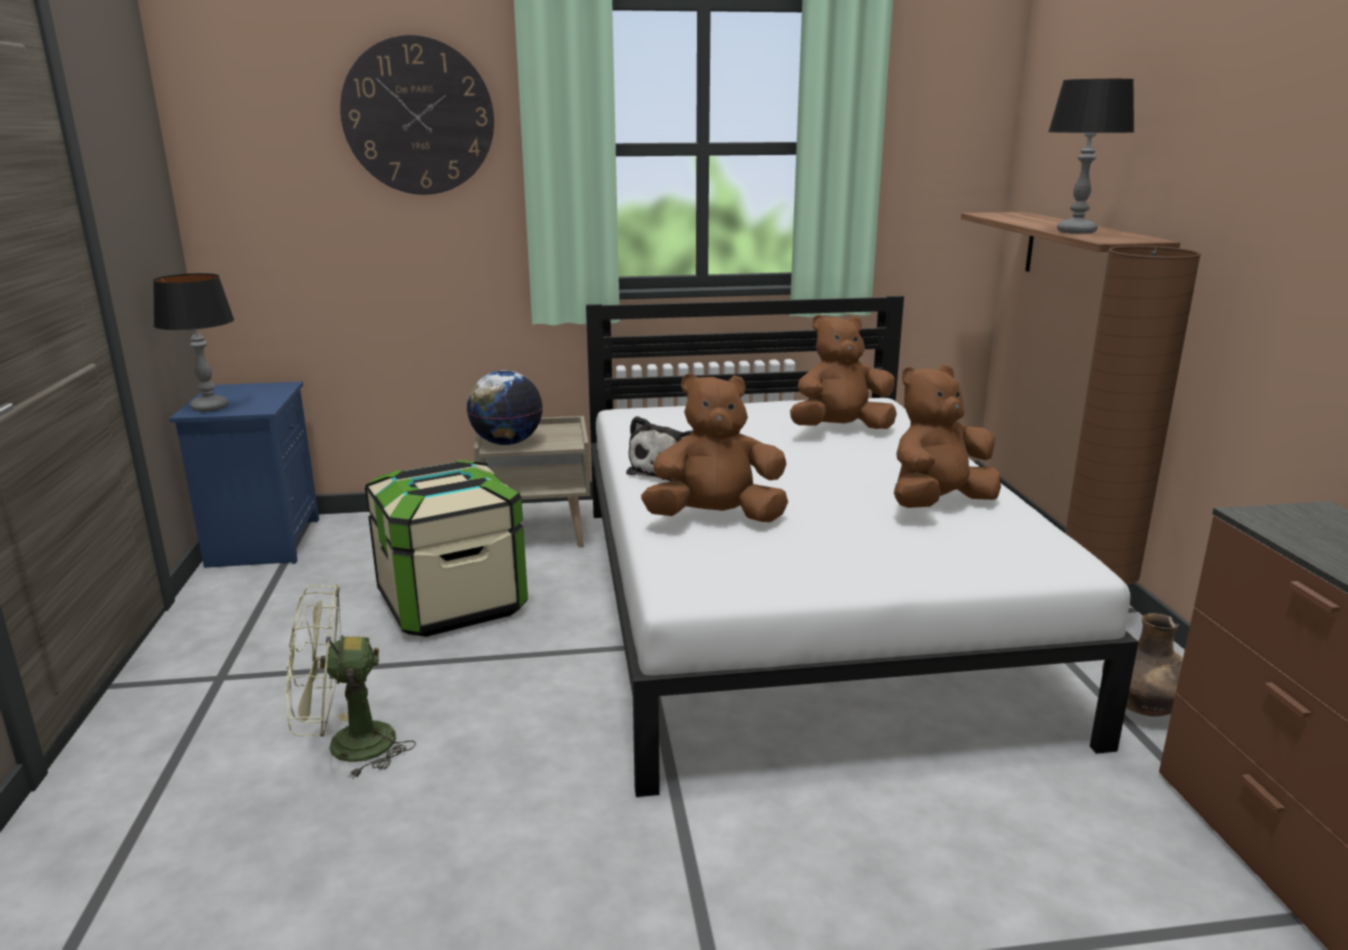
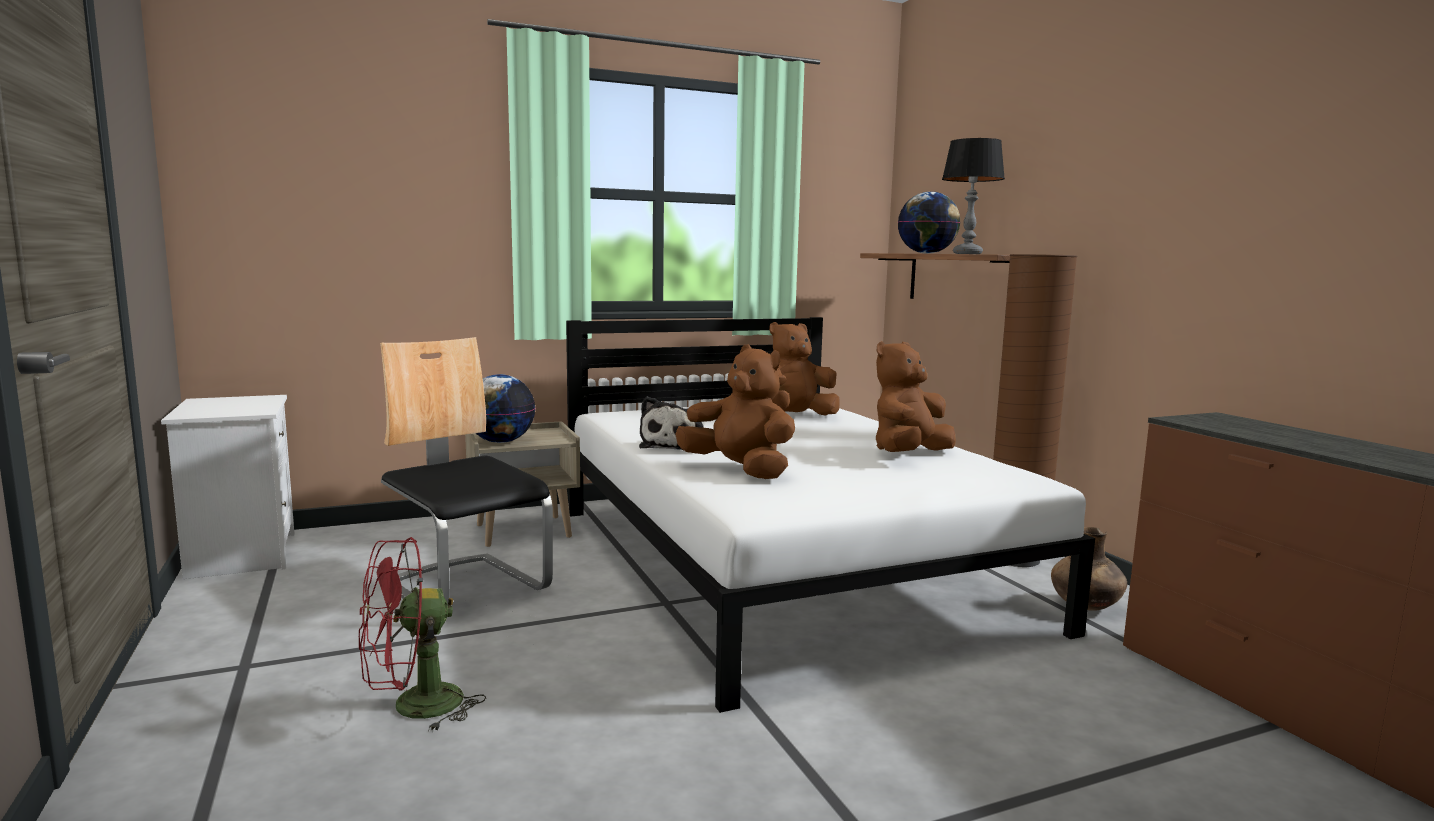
camera: 15 degrees left, 10 degrees down
(209, 408) = (201, 412): table lamp -> none
(263, 542) = (240, 554): blue nightstand -> white nightstand
(346, 747) = (413, 708): green fan -> red fan
(418, 117) = (414, 154): wall clock -> none
(452, 604) = (467, 587): storage box -> chair
(715, 518) = (739, 471): brown plush toy -> brown plush toy turned 60 degrees clockwise
(1035, 222) = (927, 253): none -> globe

